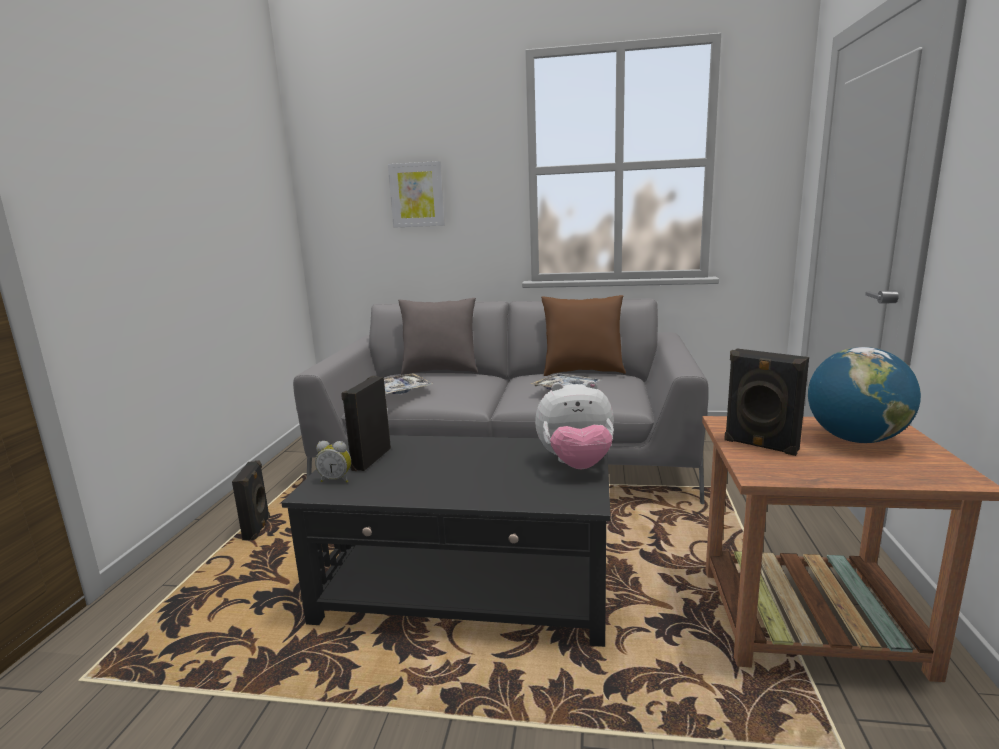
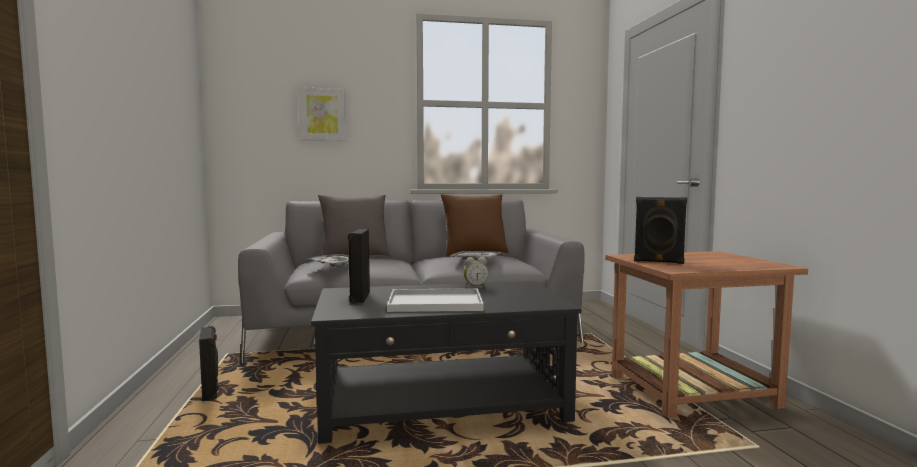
camera: 20 degrees left, 10 degrees down
(336, 480) = (345, 308): alarm clock -> alarm clock (475, 287)
(438, 480) = (433, 303): none -> white tray
(576, 465) = (528, 291): plush toy -> none
(855, 439) = (708, 258): globe -> none

